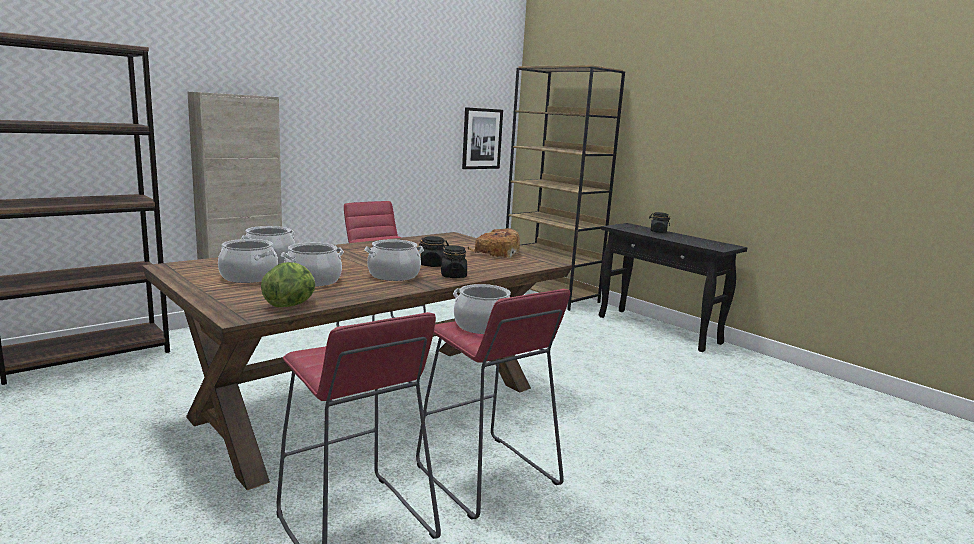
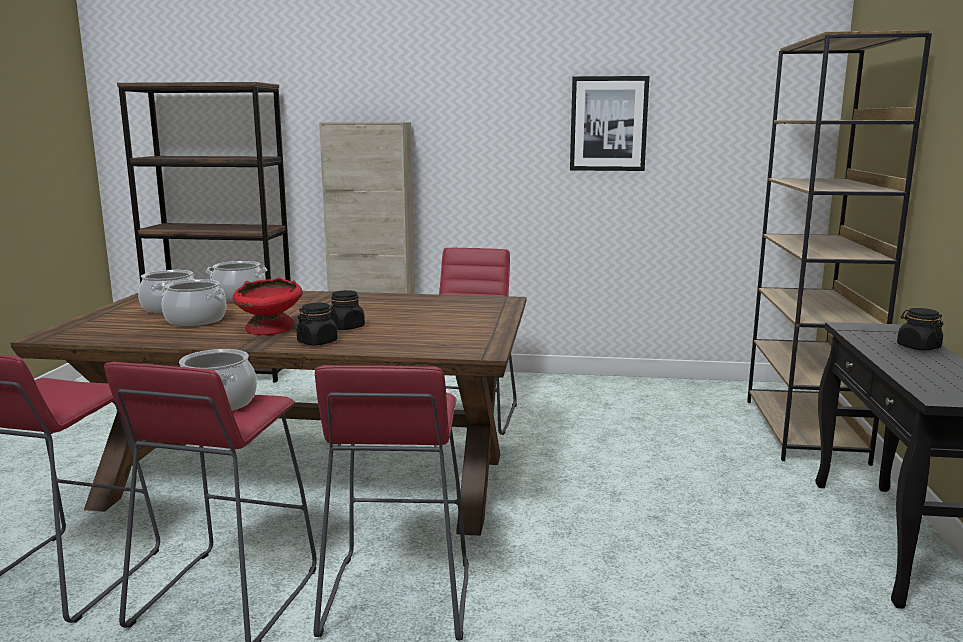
camera: 50 degrees right, 0 degrees up
(291, 305) = (104, 336): lettuce -> none
(394, 275) = (270, 329): cooking pot -> red bowl
(481, 138) = (752, 167): picture -> picture (608, 124)
(495, 253) = (466, 328): bread -> none
(561, 430) = (396, 597): none -> red stool

